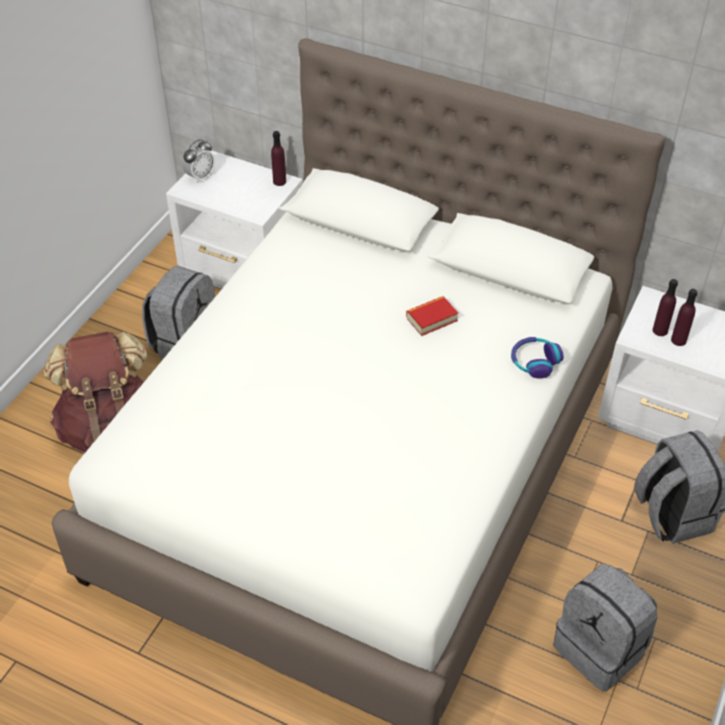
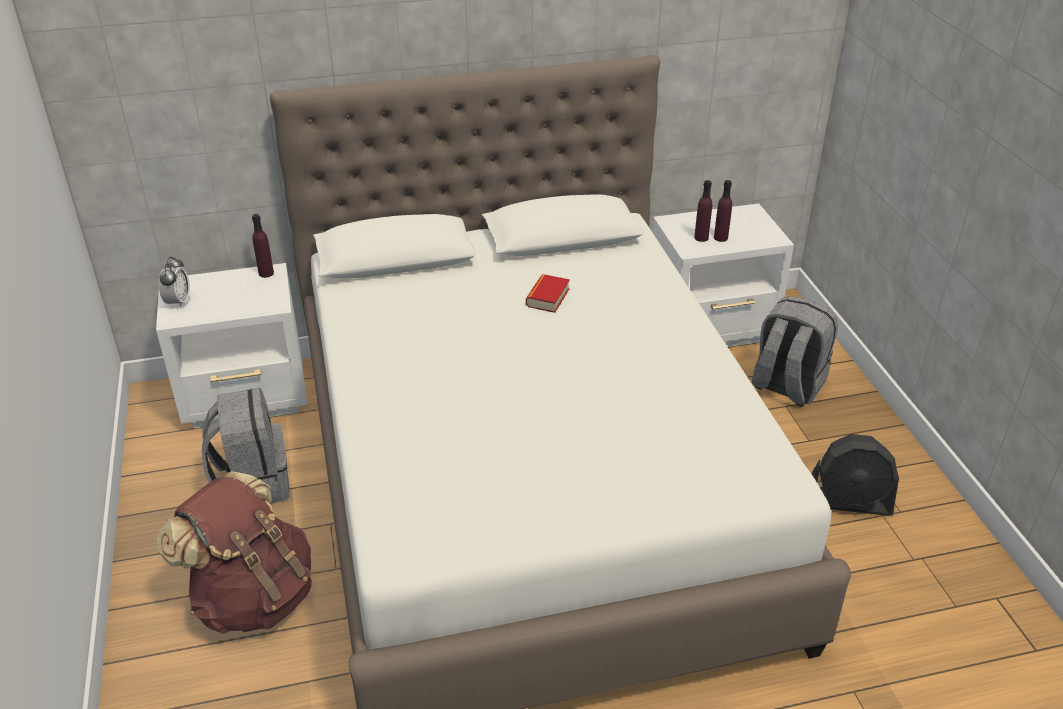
camera: 40 degrees left, 10 degrees down
(534, 361) = (661, 287): headphones -> none
(601, 648) = (848, 502): grey backpack -> black fan

